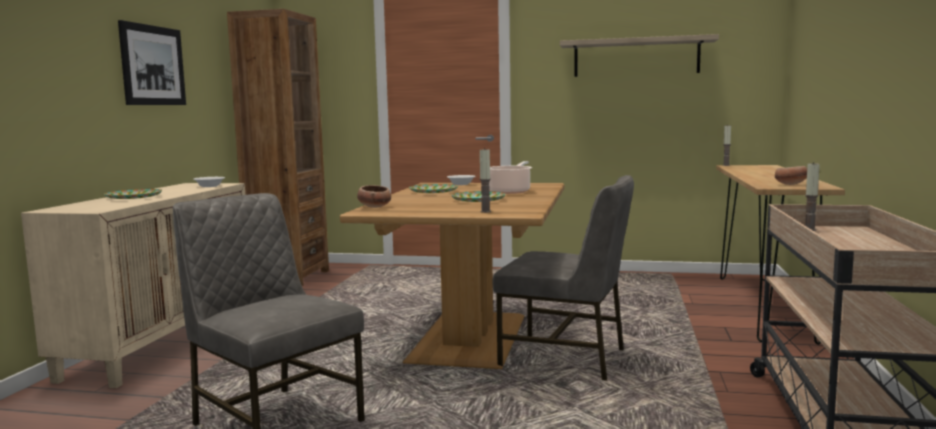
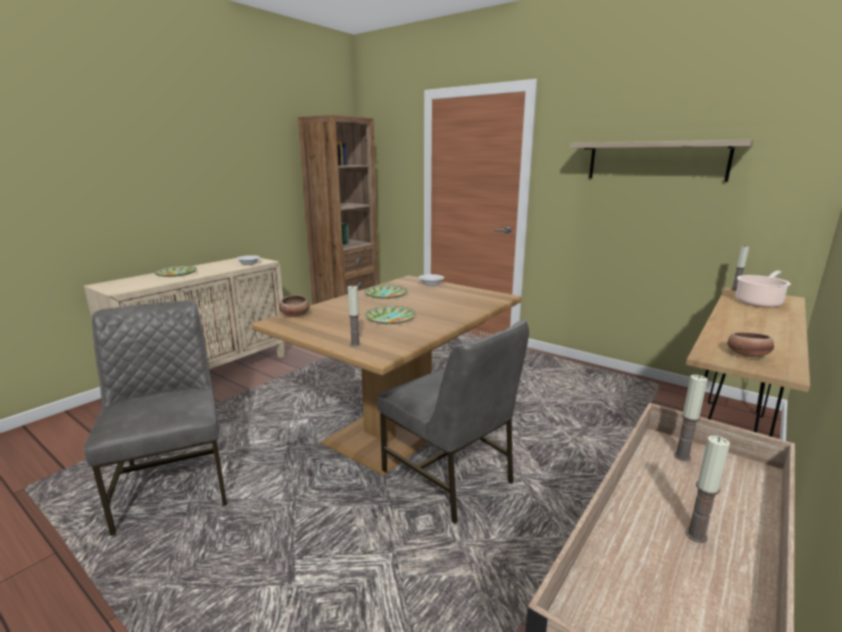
camera: 25 degrees right, 10 degrees up
(153, 65) = (218, 167): picture -> none
(510, 191) = (445, 306): cooking pot -> cooking pot (758, 302)
(861, 246) = (696, 535): none -> candle

